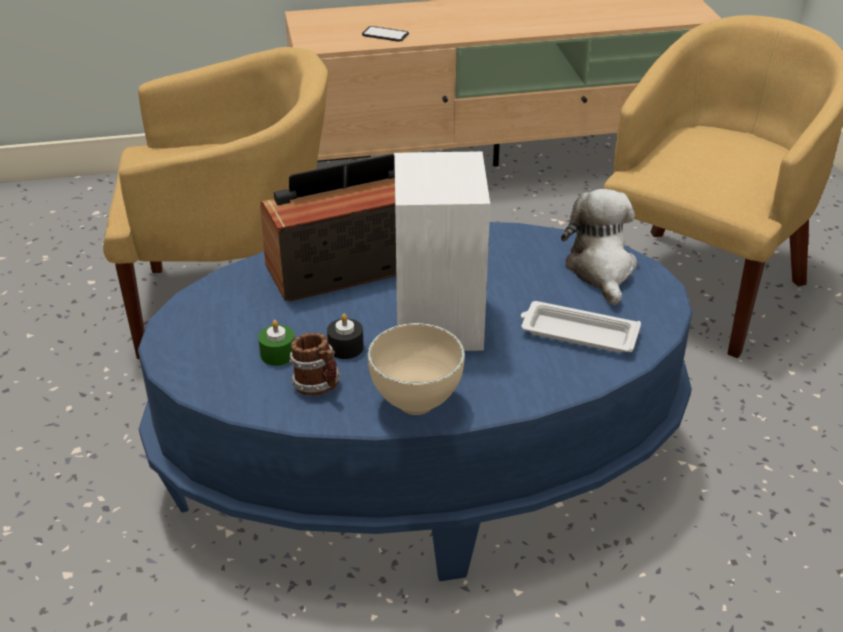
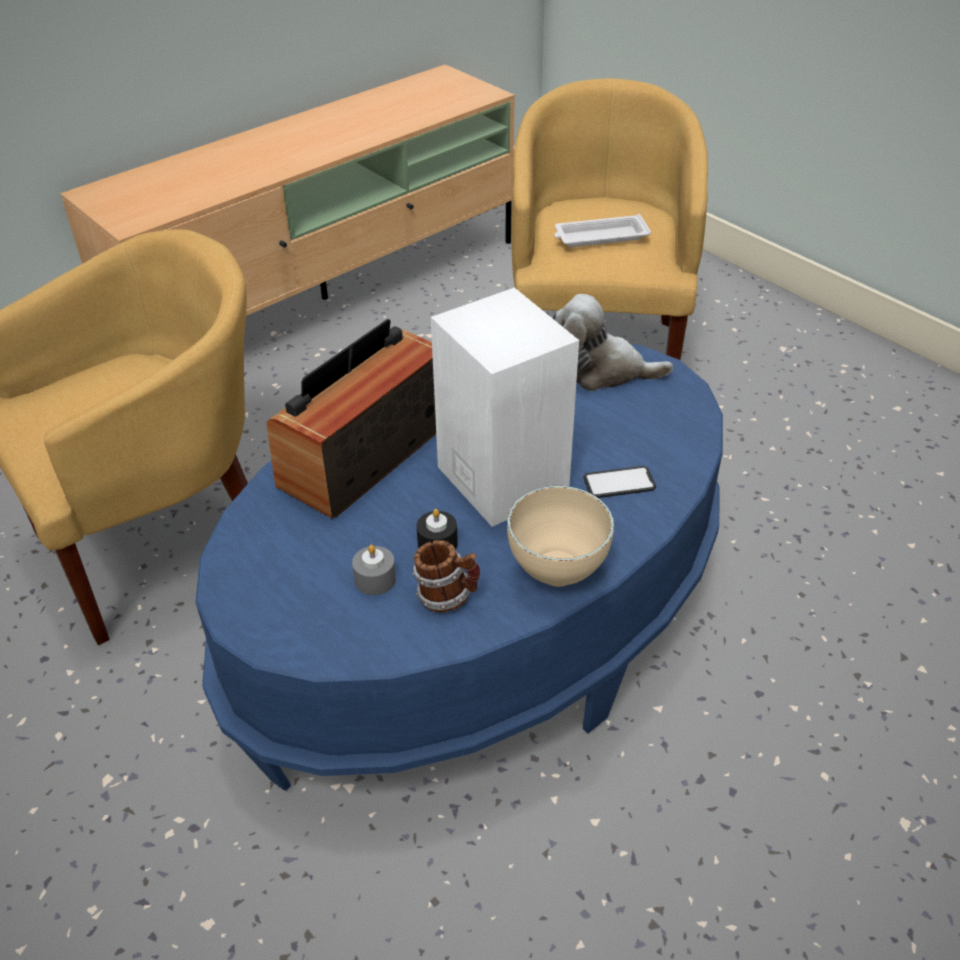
camera: 30 degrees left, 5 degrees up
(278, 354) = (375, 579): green candle -> grey candle
(385, 34) = (200, 190): phone -> phone (619, 483)
(577, 333) = (634, 441): white tray -> white tray (600, 237)
(601, 270) = (601, 371): plush toy -> plush toy turned 45 degrees counterclockwise

